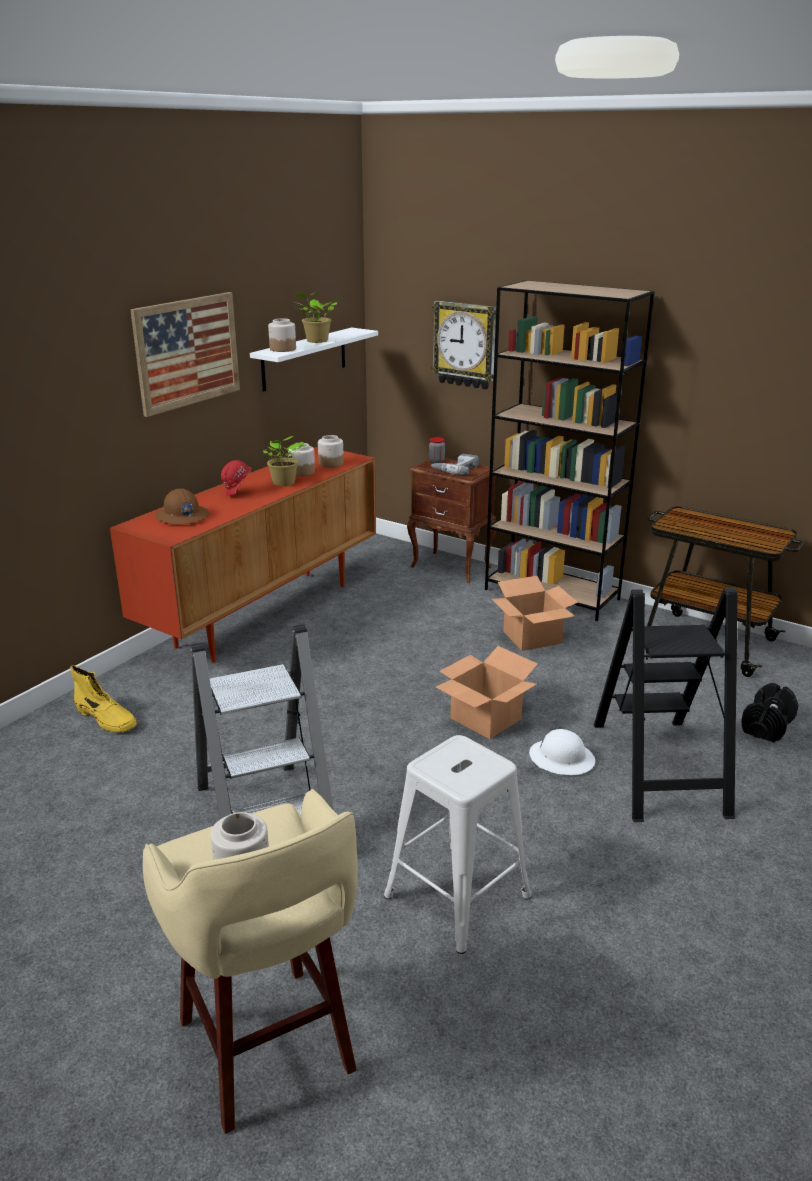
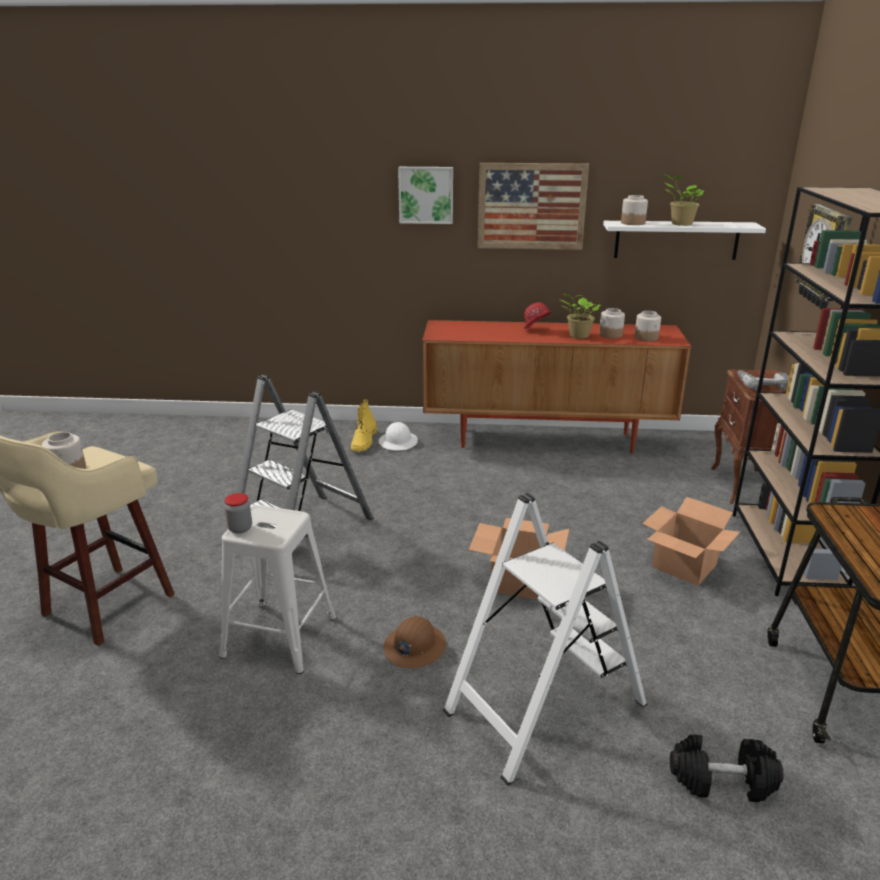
camera: 60 degrees right, 0 degrees up
(79, 363) = (426, 195): none -> picture
(182, 516) = (472, 329): brown hard hat -> brown hard hat (414, 647)
(436, 461) = (764, 373): jar -> jar (240, 528)
(561, 758) = (500, 639): white hard hat -> white hard hat (398, 442)
(659, 769) = (543, 708): black step ladder -> white step ladder

